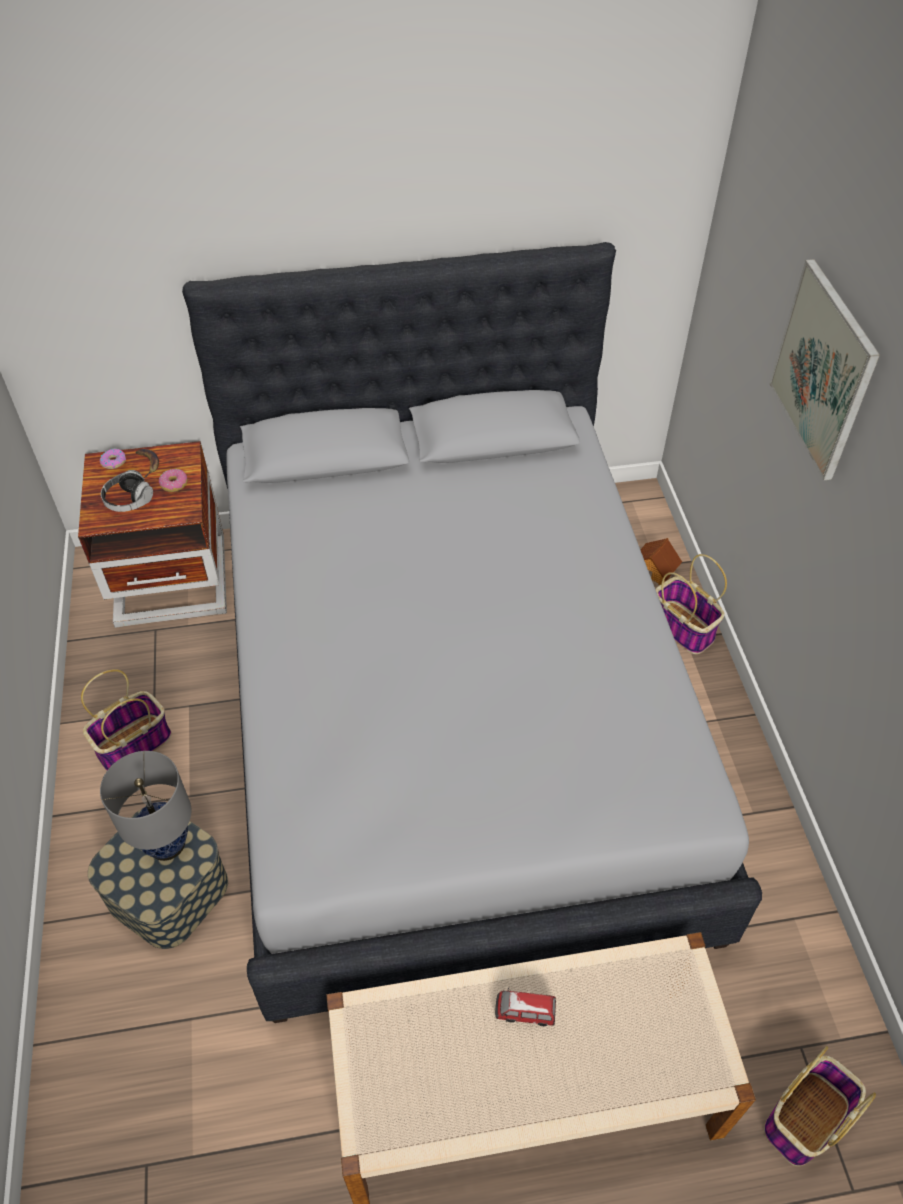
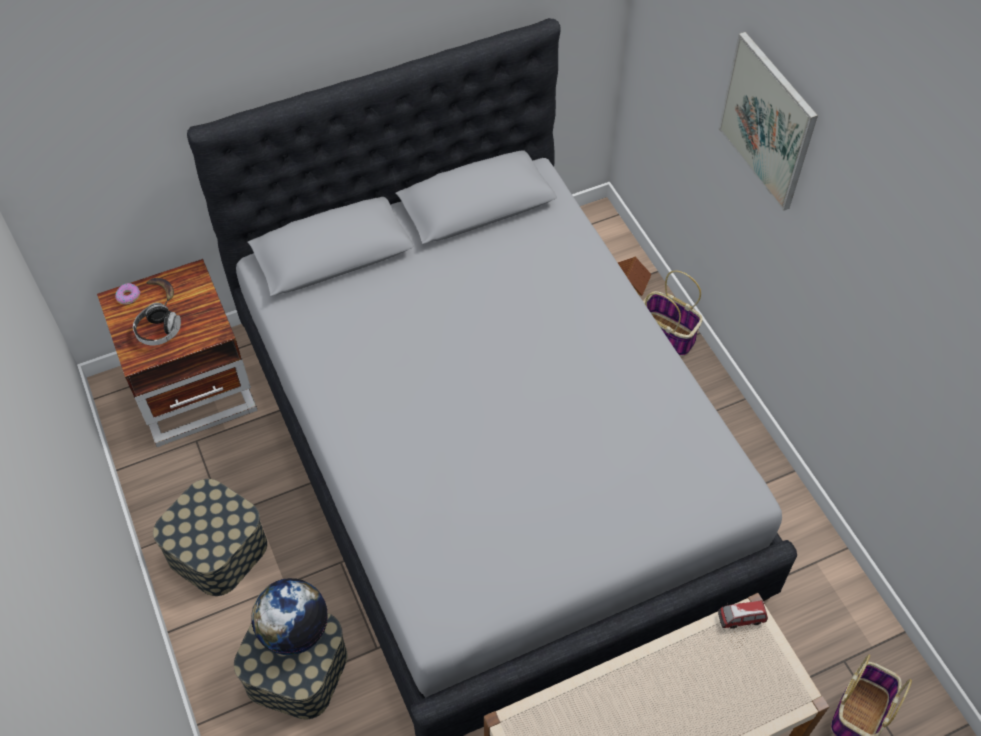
camera: 15 degrees left, 5 degrees up
(134, 743) = (217, 550): basket -> storage box
(166, 843) = (294, 630): grey table lamp -> globe
(174, 484) = (195, 307): donut -> none
(525, 1012) = (642, 688): toy car -> toy car (741, 618)

